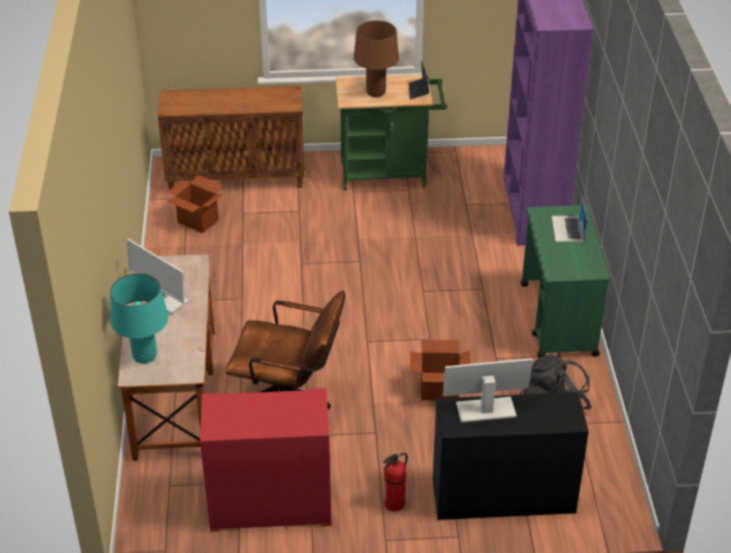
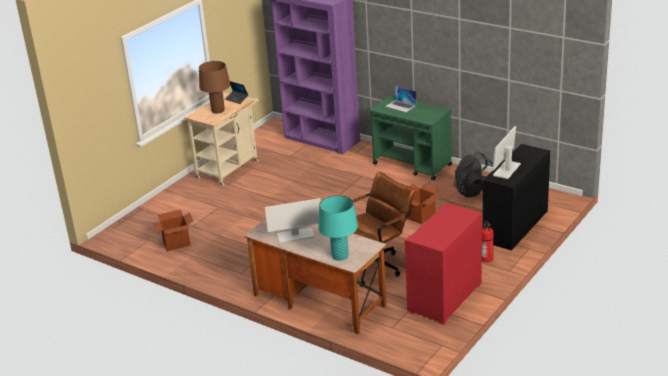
camera: 50 degrees left, 10 degrees down
(237, 177) = (156, 216): brown cabinet -> none
(389, 174) = (230, 168): green cart -> beige cart

